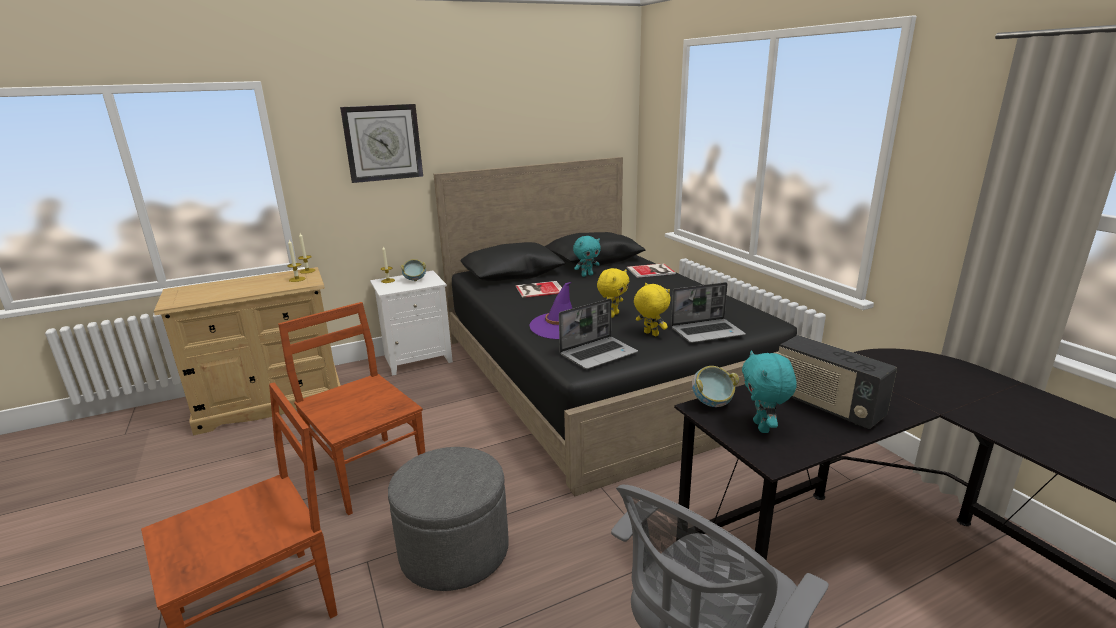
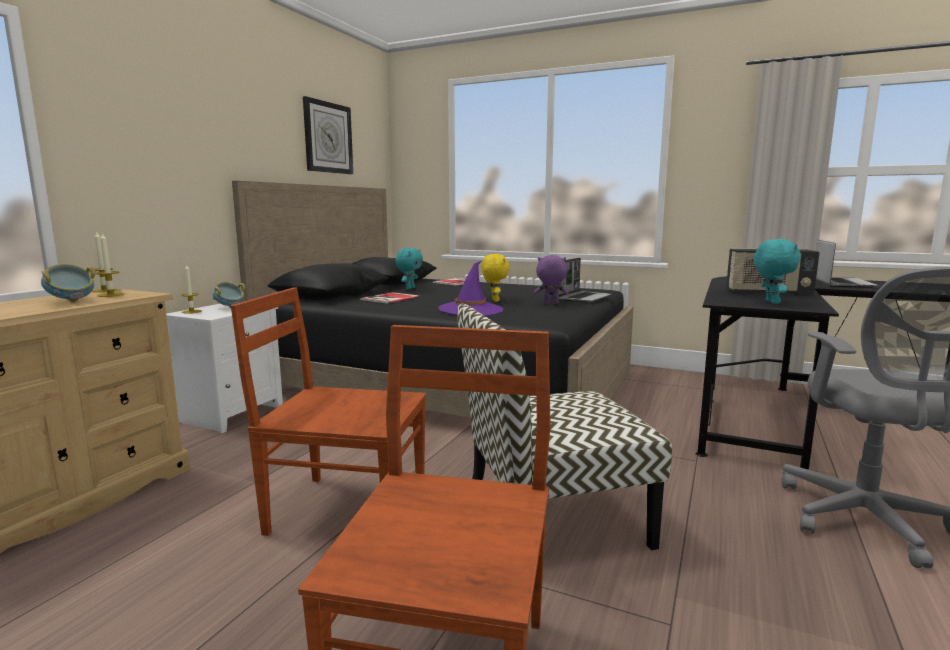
camera: 40 degrees left, 10 degrees down
(383, 143) = (177, 133): wall clock -> wall clock (328, 138)
(454, 550) = (552, 522): grey ottoman -> chair
(598, 354) = (543, 315): laptop -> laptop (841, 283)
(650, 334) = (550, 304): yellow plush toy -> purple plush toy
(711, 404) = (719, 301): bowl -> bowl (71, 301)
(763, 427) = (771, 302): turquoise plush toy -> turquoise plush toy turned 135 degrees counterclockwise

